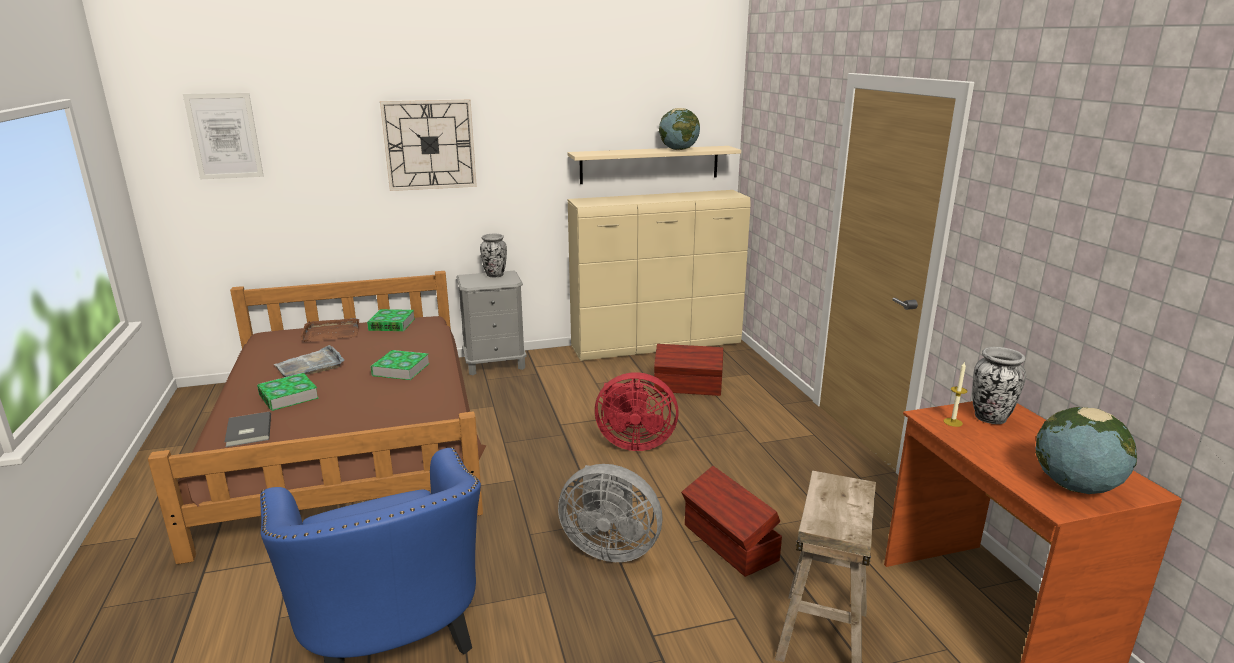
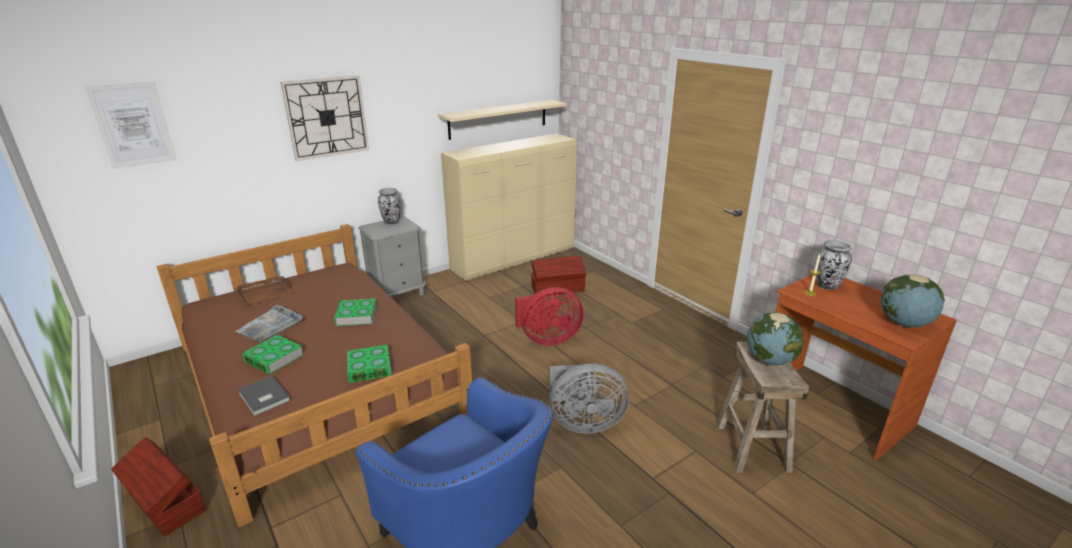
camera: 20 degrees left, 5 degrees up
(392, 324) = (314, 276): book -> book (369, 367)
(679, 149) = (522, 106): globe -> globe (770, 360)
(729, 543) = (659, 400): brown storage box -> brown storage box (166, 503)

